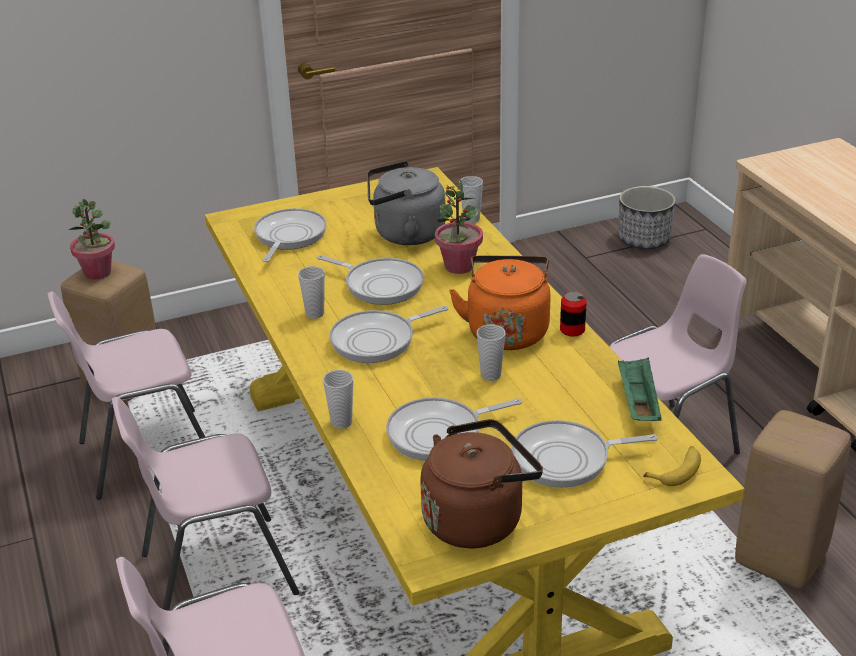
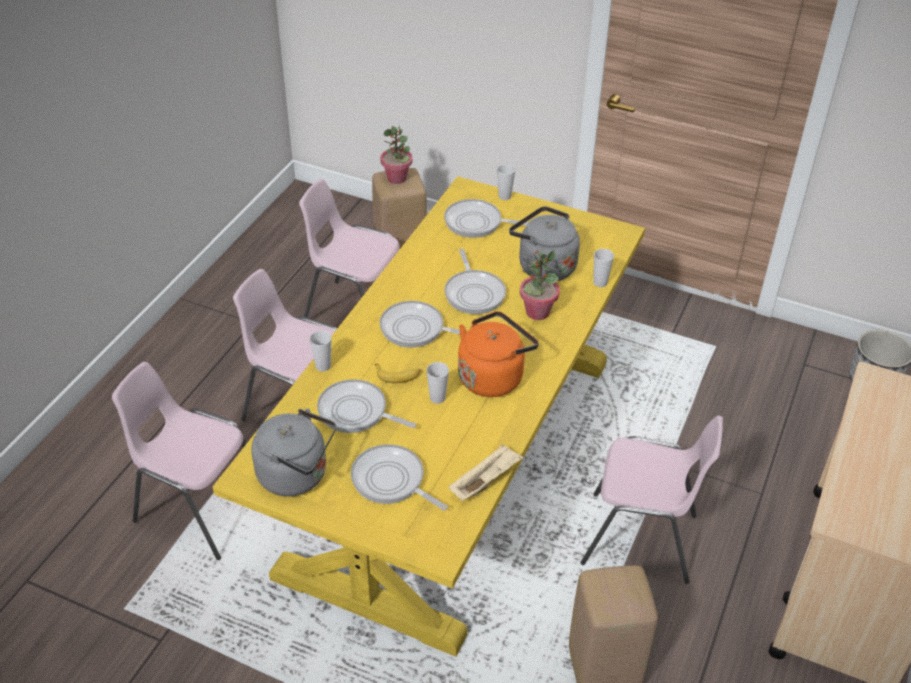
camera: 45 degrees right, 10 degrees up
(288, 237) = (476, 223): frying pan -> frying pan turned 135 degrees counterclockwise
(315, 314) = (411, 287): cup -> cup (504, 196)
(477, 519) = (297, 475): brown kettle -> grey kettle
(572, 330) = (530, 405): can -> none
(637, 403) = (485, 481): green tray -> beige tray
(676, 470) = (434, 538): banana -> banana (398, 375)

